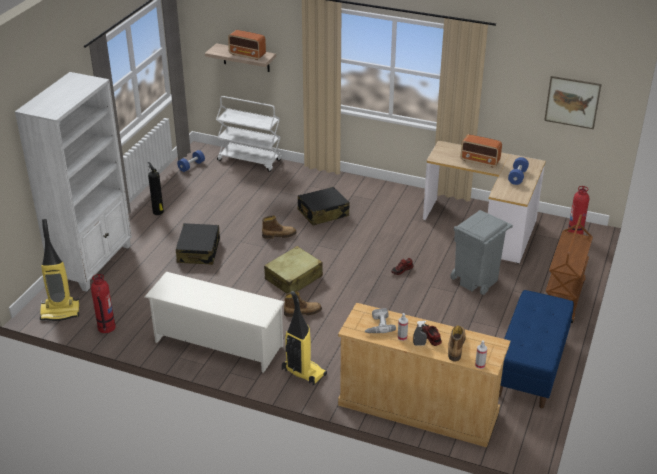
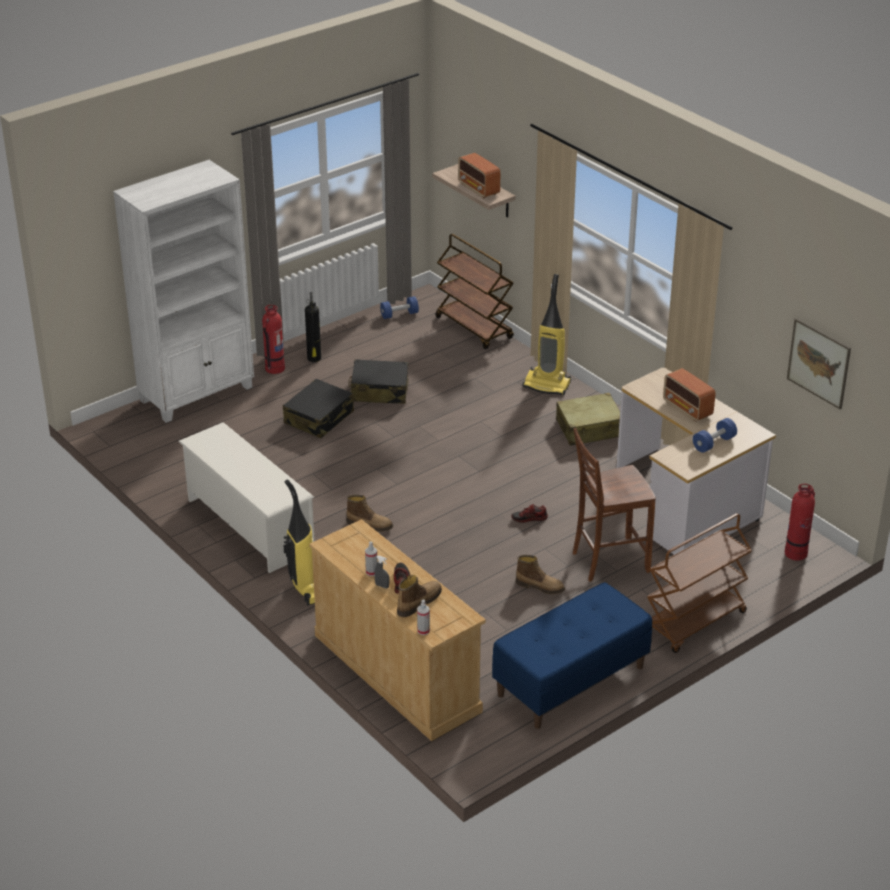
camera: 30 degrees right, 0 degrees up
(61, 311) = (123, 435): vacuum cleaner -> vacuum cleaner (547, 385)
(106, 327) = (153, 468): fire extinguisher -> fire extinguisher (274, 368)
(250, 160) = (474, 328): white cart -> brown cart
(279, 235) = (425, 429): boot -> boot (540, 586)
(294, 278) = (395, 484): beige suitcase -> beige suitcase (589, 429)
(323, 213) = (500, 420): black suitcase -> black suitcase (379, 391)
(377, 325) = (358, 550): power drill -> none
(476, 280) = (608, 561): grey trash can -> brown chair

